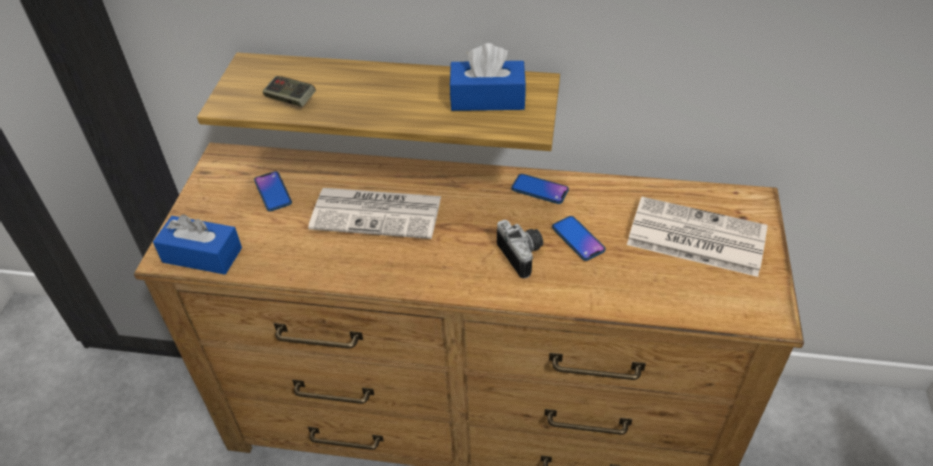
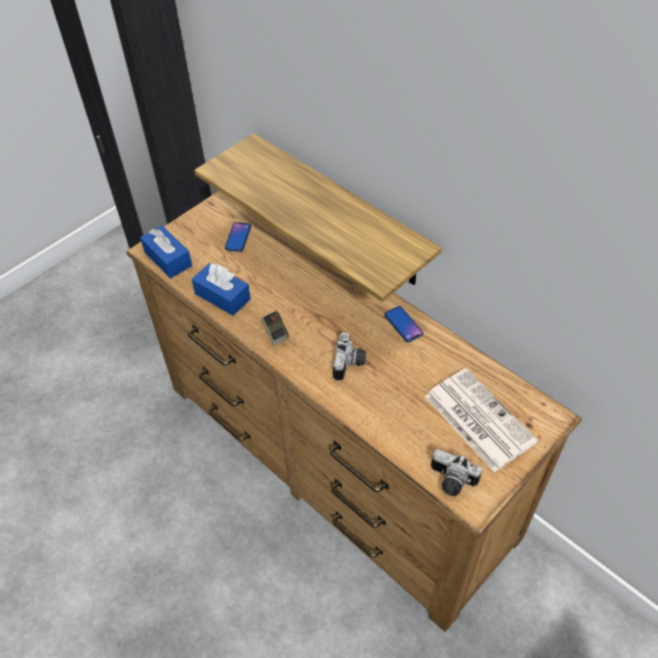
camera: 35 degrees right, 5 degrees up
(290, 99) = (254, 183): game controller -> game controller (275, 332)
(378, 213) = (287, 285): newspaper -> none
(487, 98) = (373, 243): blue tissue box -> blue tissue box (222, 296)
(578, 239) = (395, 373): phone -> none
(730, 309) = (451, 482): none -> camera

